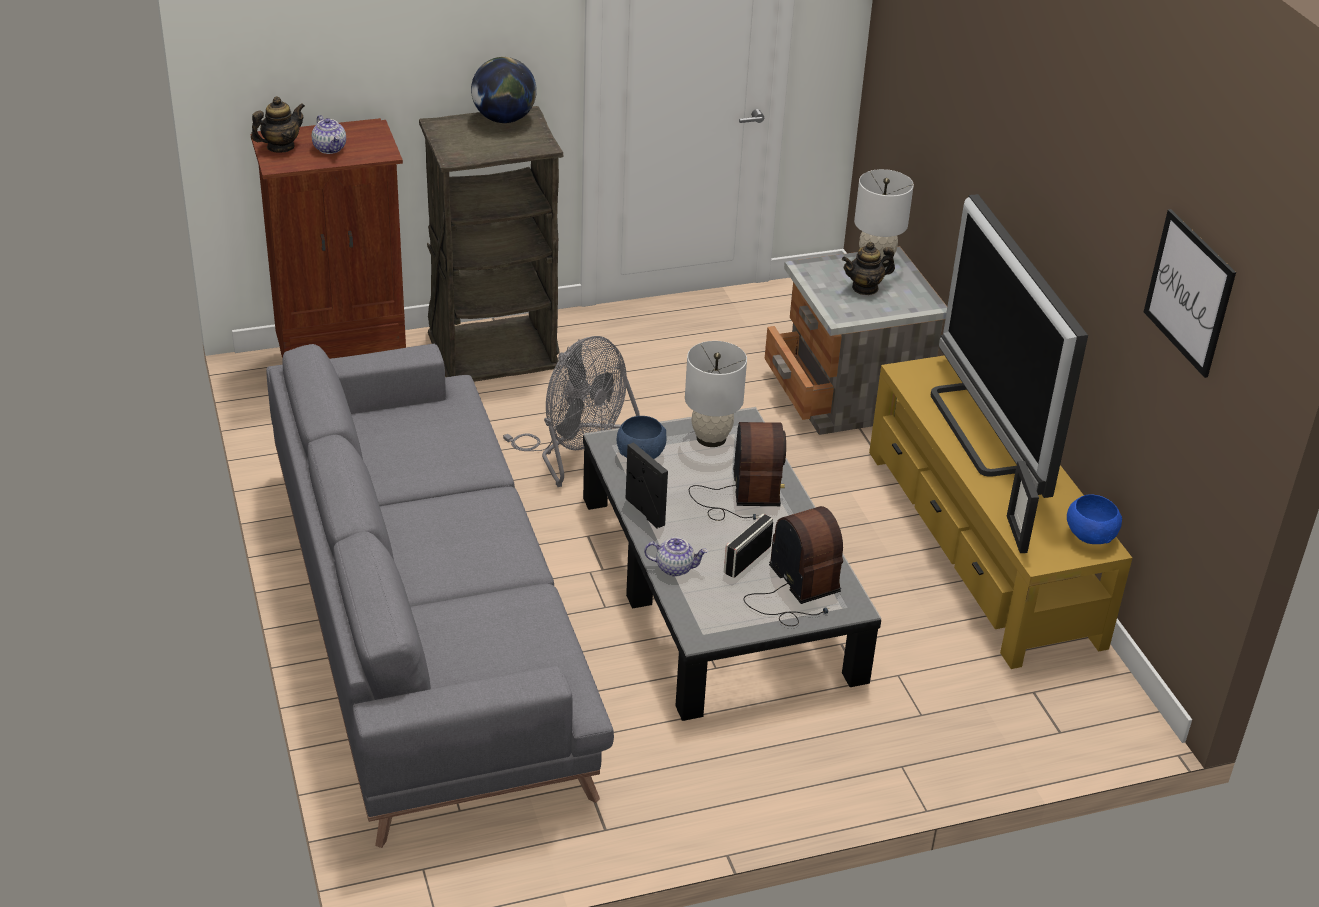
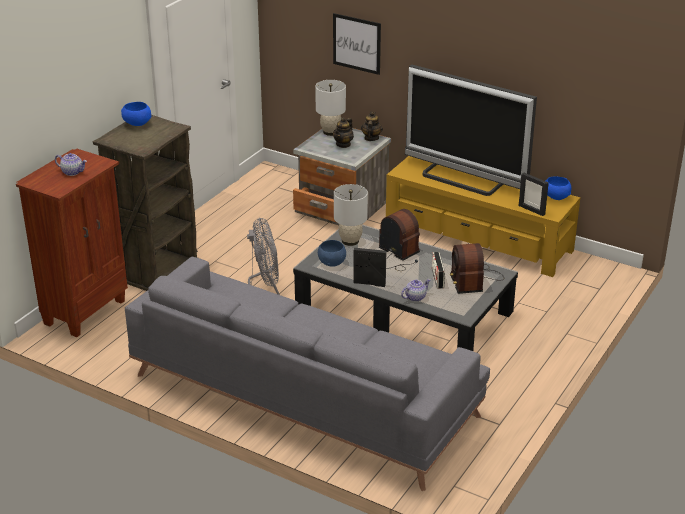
camera: 40 degrees left, 5 degrees down
(280, 147) = (44, 182): teapot -> teapot (371, 138)
(504, 119) = (137, 124): globe -> blue bowl
(795, 591) = (473, 279): radio -> radio turned 120 degrees counterclockwise
(1189, 292) = (587, 53): picture -> picture (357, 43)

